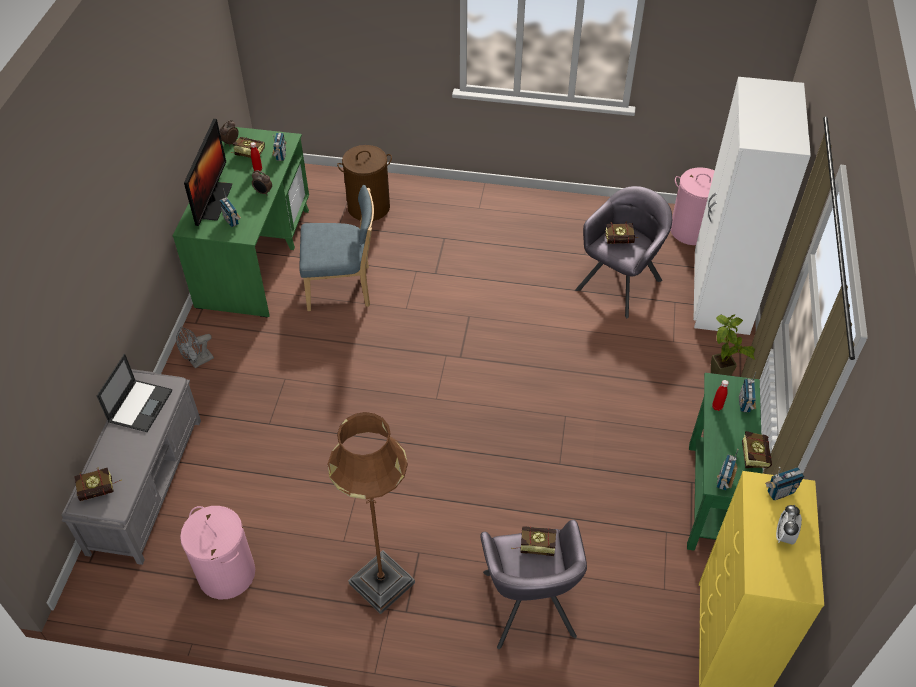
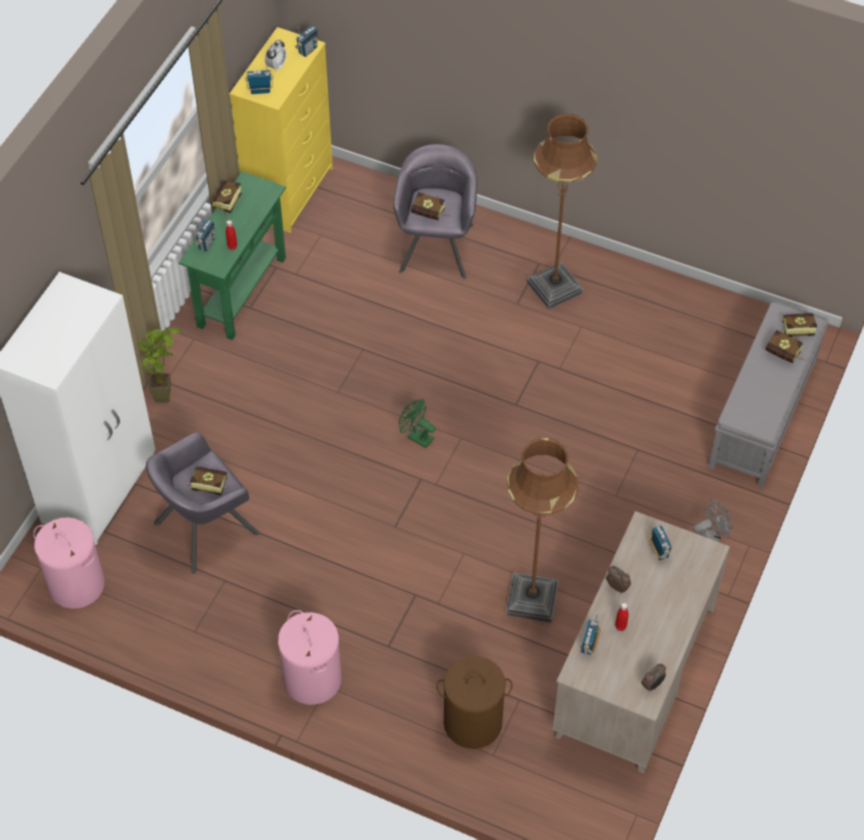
camera: 165 degrees left, 5 degrees up
(140, 405) = (762, 402): laptop -> none
(213, 201) = (680, 587): monitor -> none
(227, 574) = (687, 322): pink laundry basket -> pink laundry basket (312, 679)
(247, 153) = (632, 660): book -> book (785, 355)
(255, 255) = (634, 675): green desk -> beige desk
(342, 288) = (532, 599): blue chair -> brown floor lamp
(477, 391) = (416, 437): none -> green fan
(724, 481) = (263, 190): radio -> radio (307, 50)

